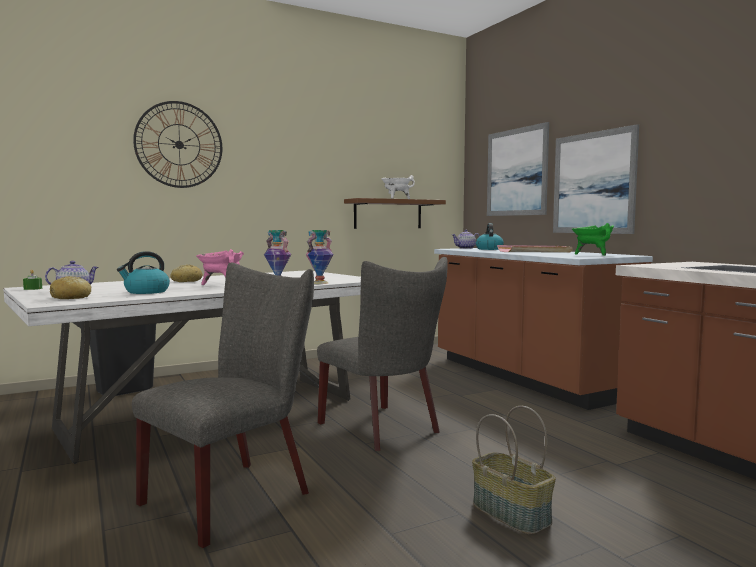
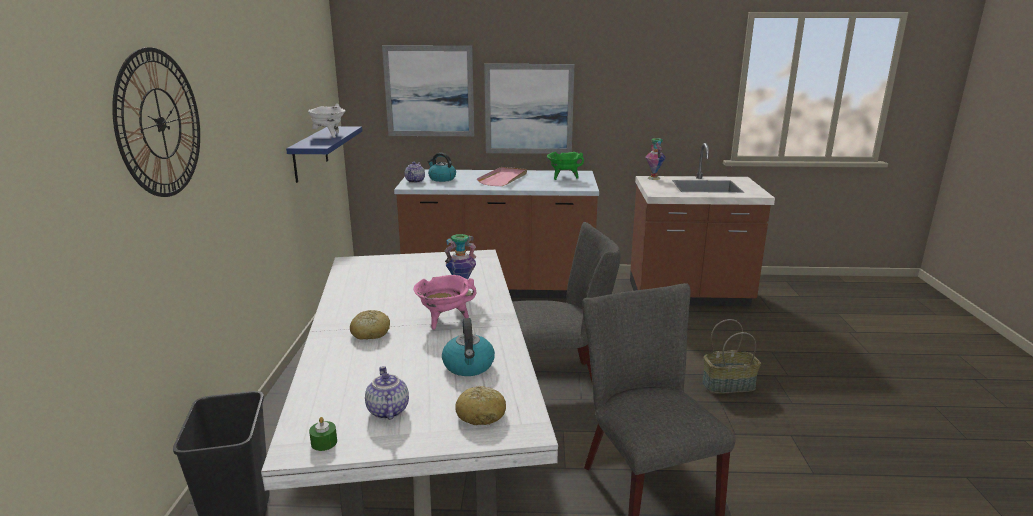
camera: 60 degrees left, 15 degrees up
(320, 283) = (489, 277): vase -> vase (654, 178)
(388, 214) = (310, 153): brown shelf -> blue shelf

